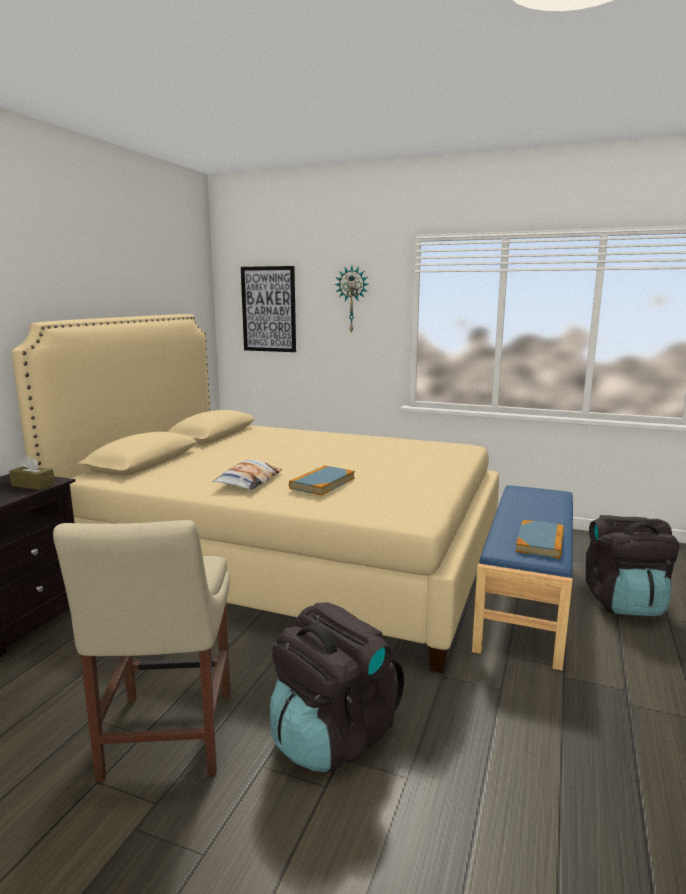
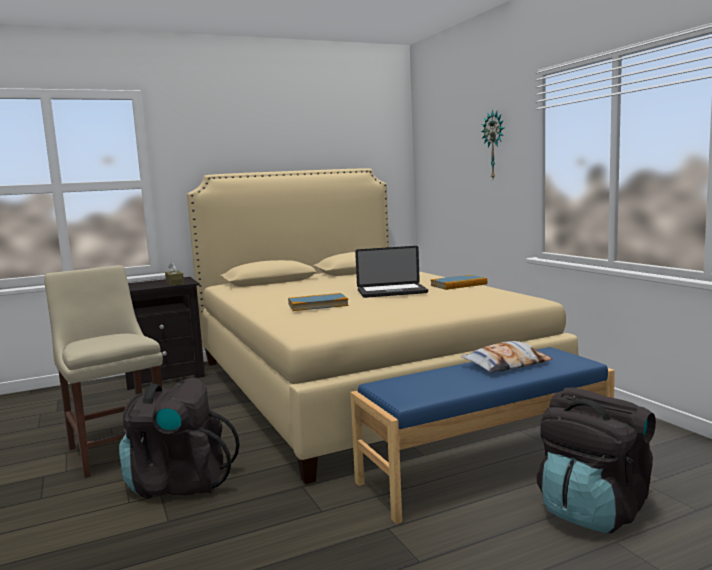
camera: 45 degrees right, 5 degrees down
(166, 739) = (116, 449): beige chair -> beige chair turned 105 degrees clockwise
(248, 481) = (285, 298): pillow -> pillow (506, 364)
(269, 309) = (442, 161): picture -> none
(337, 455) = (392, 292): none -> laptop
(540, 542) = (434, 388): book -> book (458, 285)

